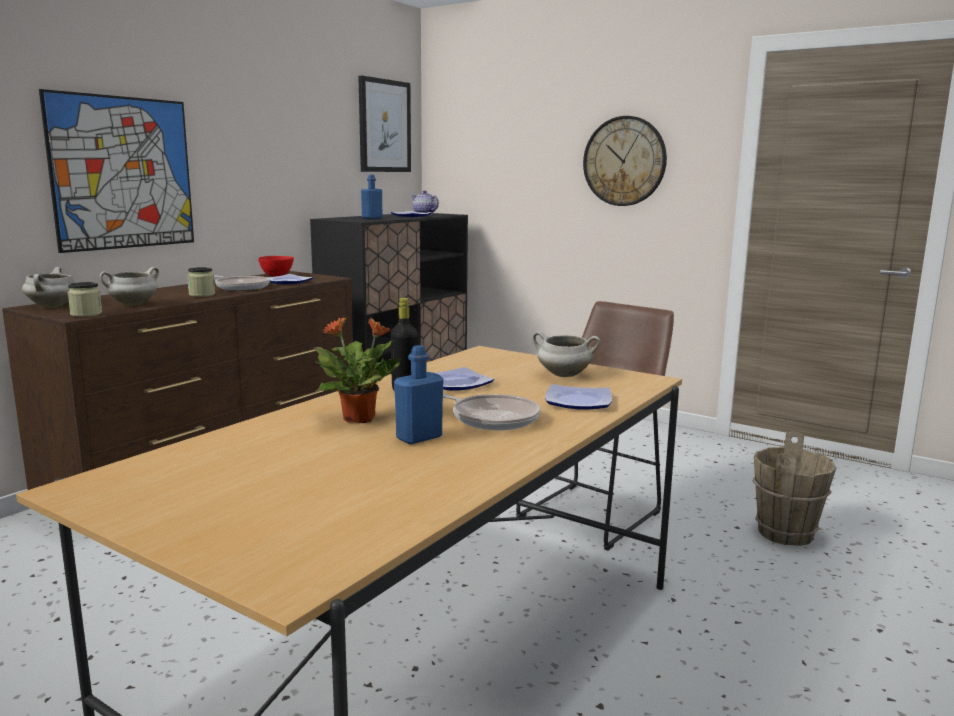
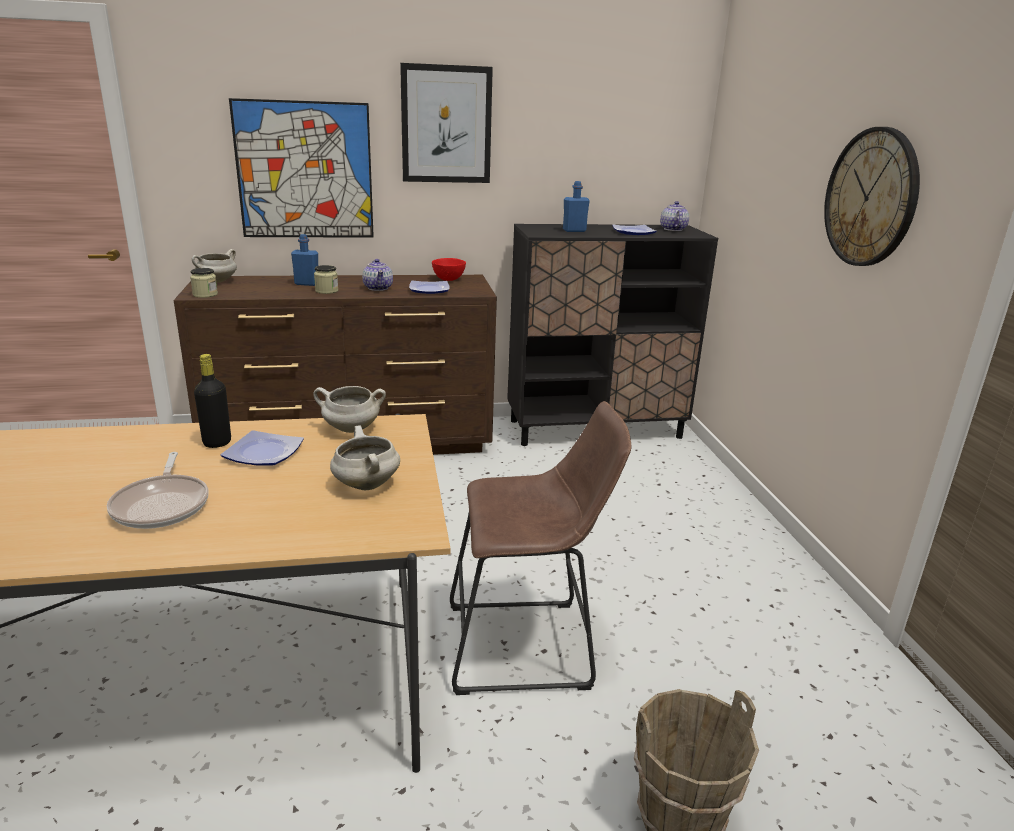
camera: 45 degrees right, 10 degrees up
(133, 304) = (257, 291): white cooking pot -> white cooking pot (350, 429)
(240, 287) = (378, 288): frying pan -> teapot
(360, 419) = (107, 459): potted plant -> none
(384, 126) = (645, 120): picture -> picture (446, 125)
(419, 437) = (72, 498): blue bottle -> blue bottle (307, 284)
(577, 402) = (266, 524): plate -> none

